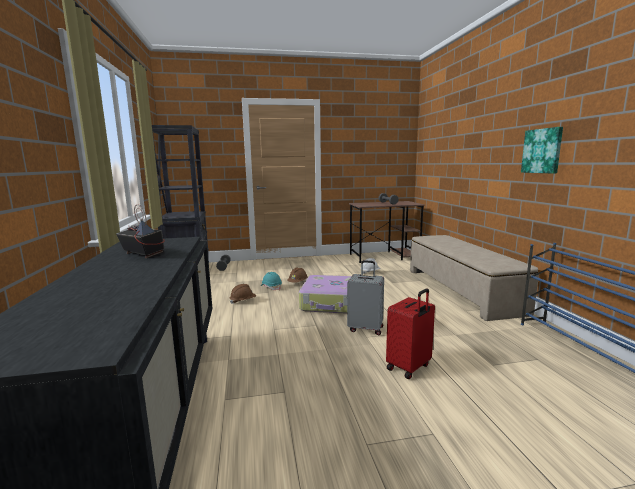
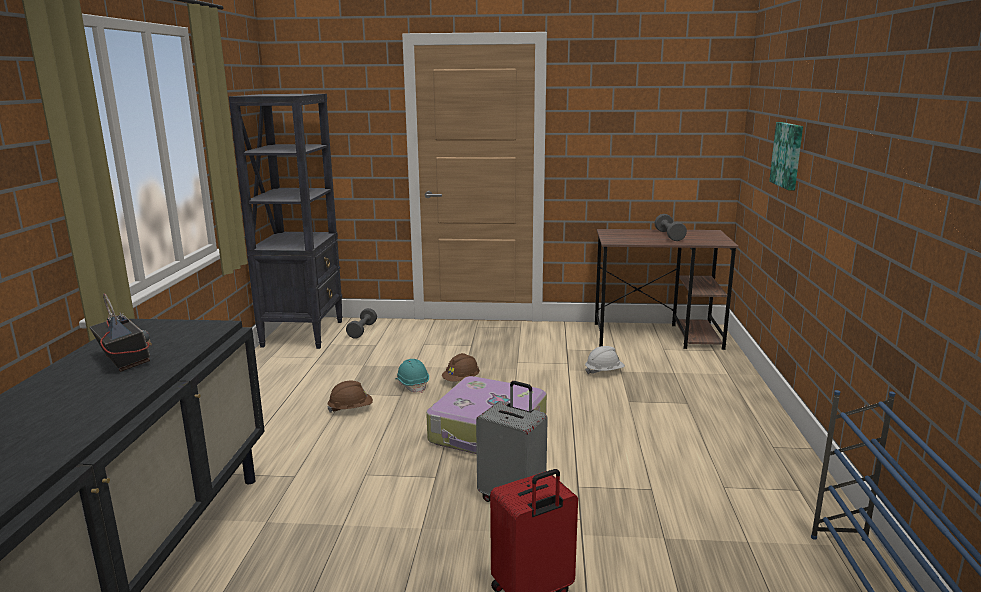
camera: 15 degrees right, 5 degrees up
(461, 290) = (752, 437): beige bench -> none
(542, 151) = (901, 197): picture -> picture (788, 155)

